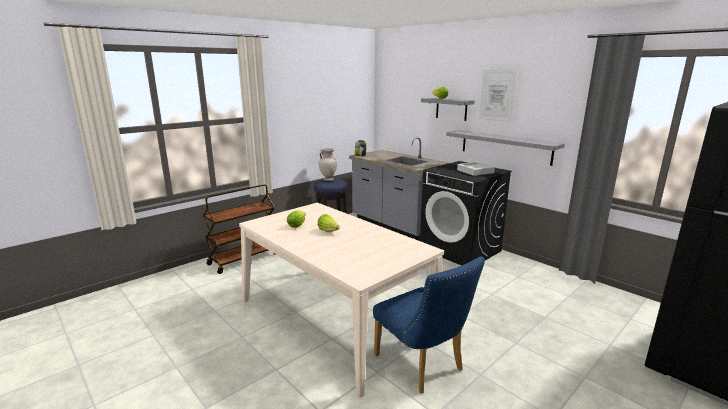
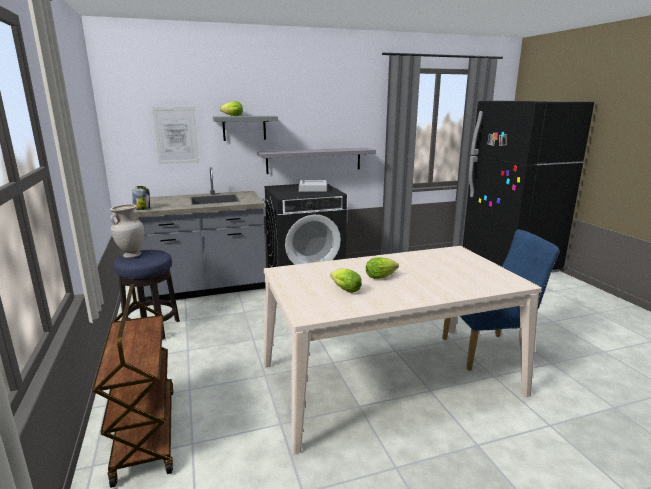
camera: 65 degrees left, 0 degrees up
(497, 95) = (299, 109): picture -> picture (176, 135)

